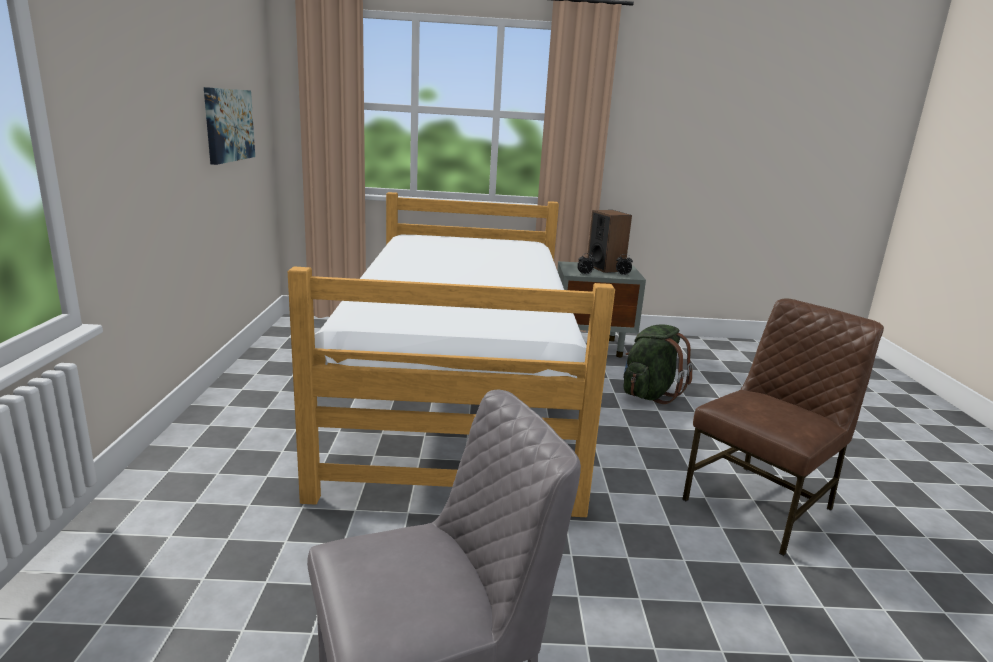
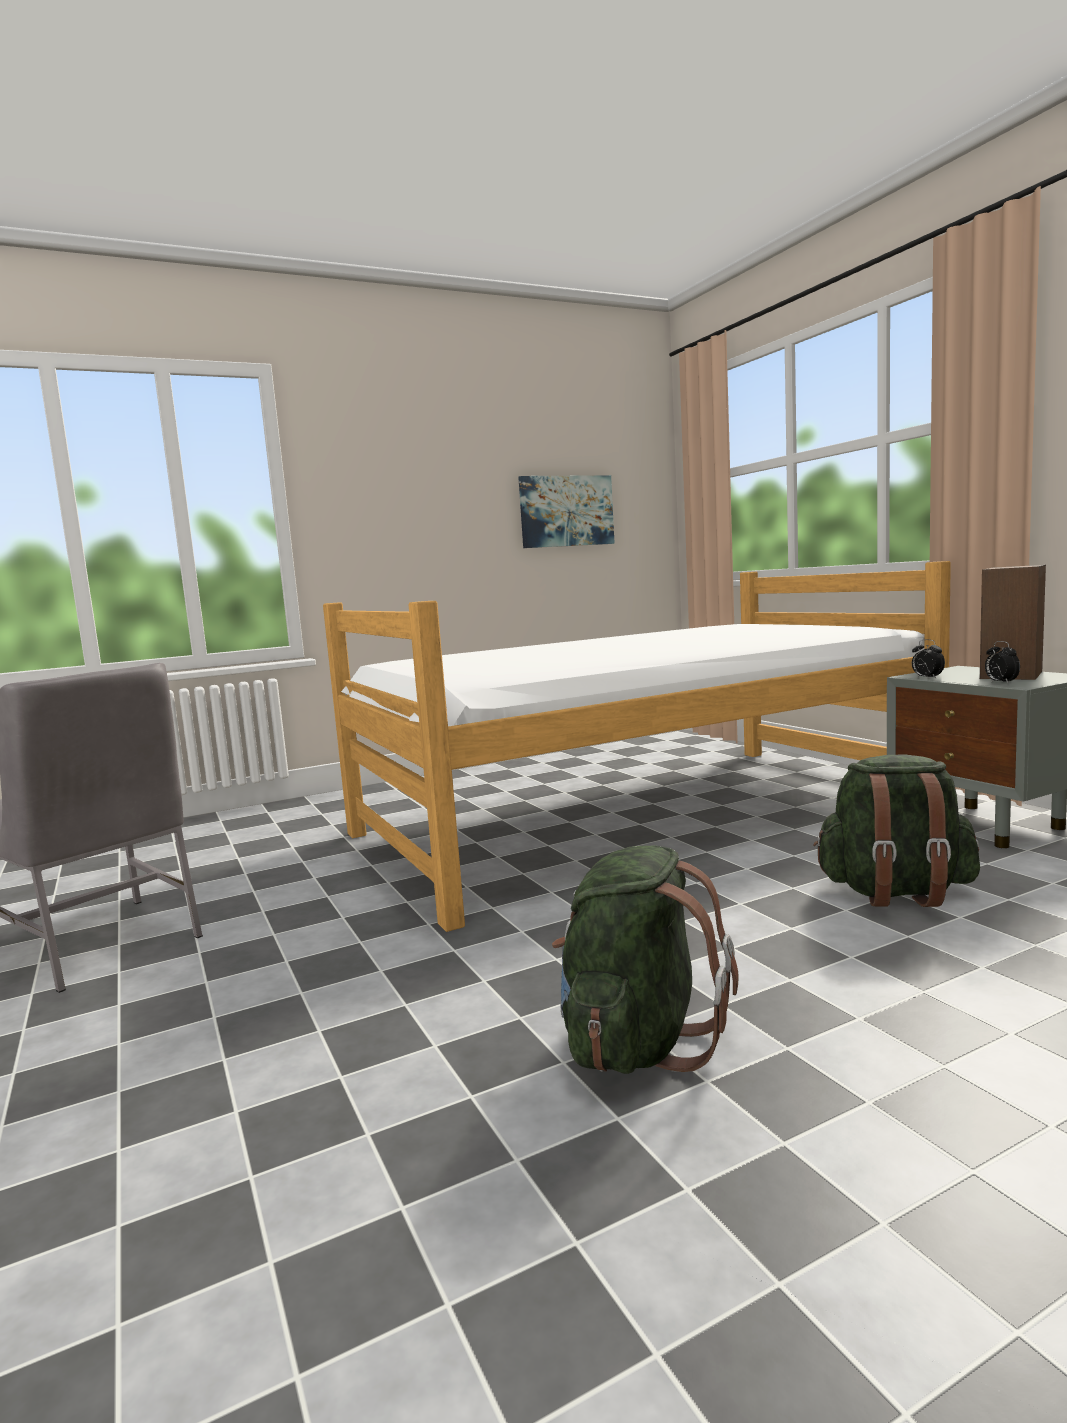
camera: 65 degrees right, 10 degrees down
(761, 505) = (637, 1042): brown chair -> green backpack

